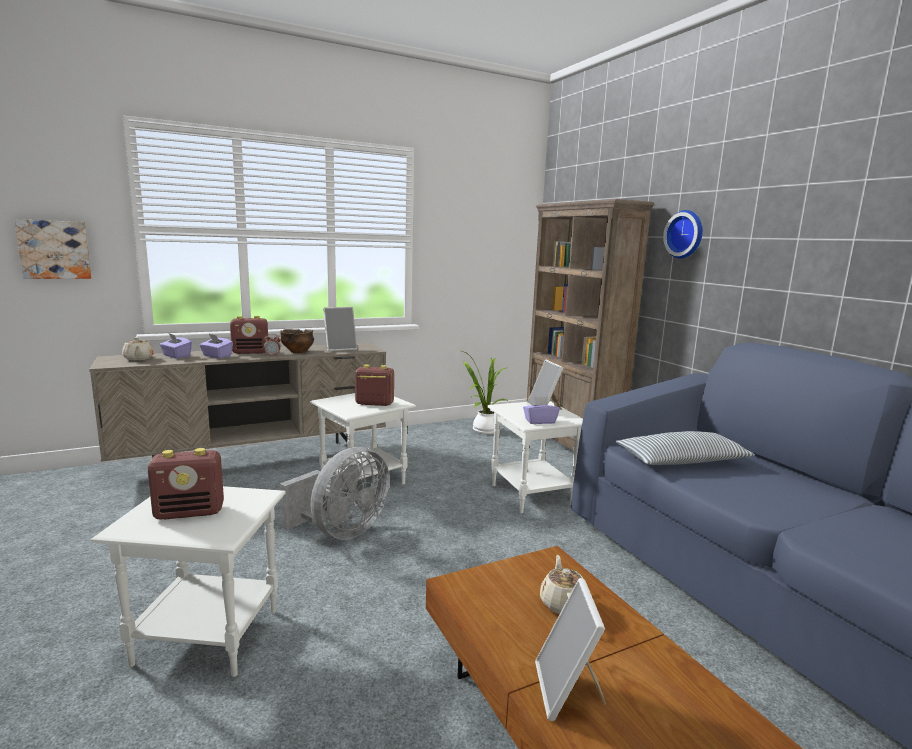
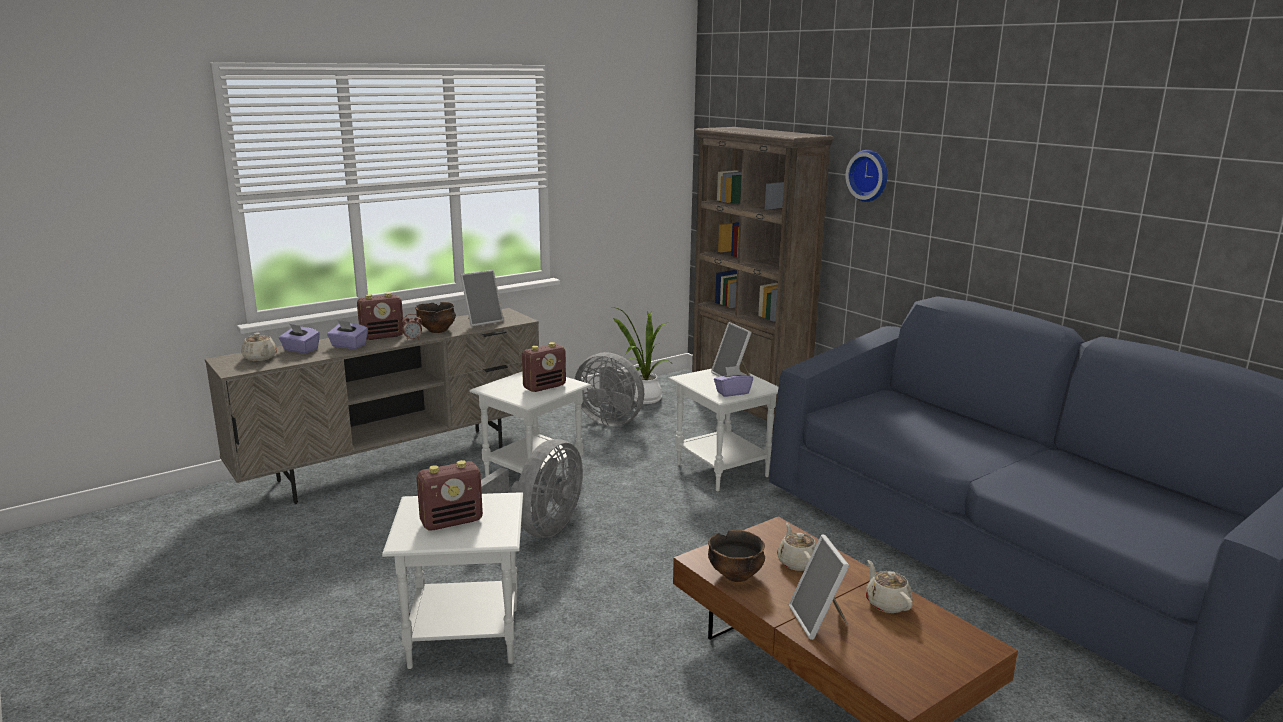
camera: 10 degrees left, 5 degrees up
(55, 249) = (140, 233): picture -> none
(374, 403) = (545, 387): radio -> radio turned 150 degrees clockwise
(450, 444) = (611, 420): none -> grey fan
(486, 611) = (735, 575): none -> bowl
(663, 677) = (887, 603): none -> beige teapot
(681, 461) = (879, 424): pillow -> none

